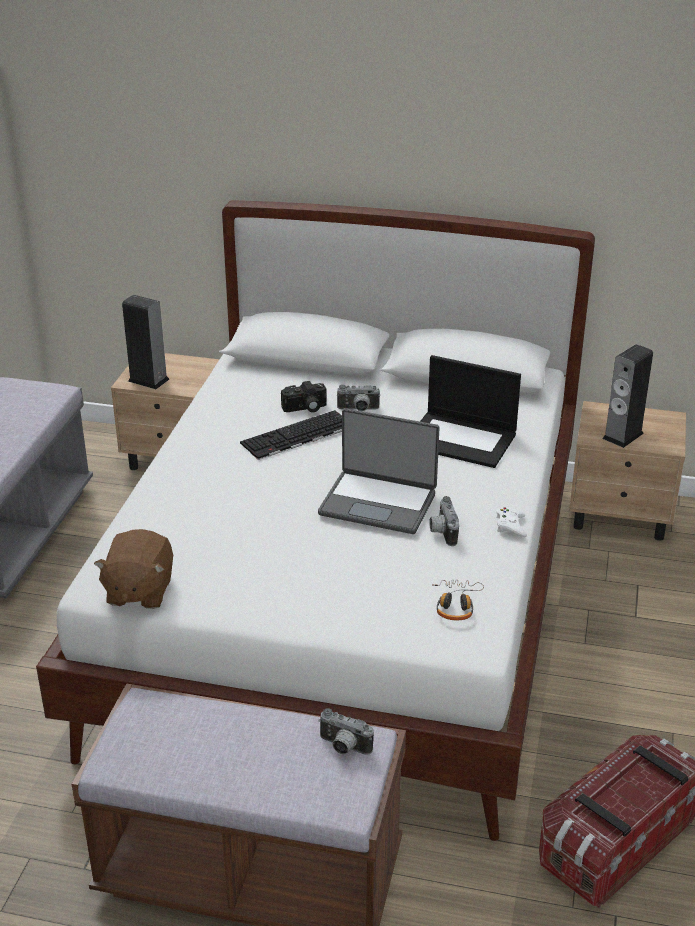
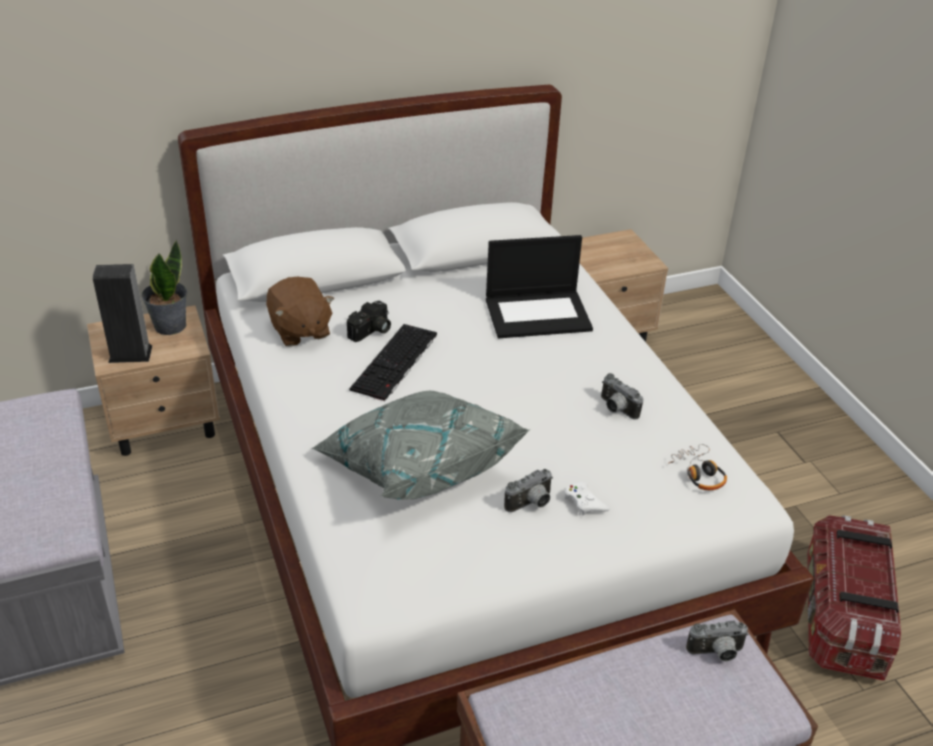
camera: 35 degrees left, 5 degrees up
(139, 591) = (418, 590): brown plush toy -> brown plush toy (299, 330)
(195, 369) = (169, 325): none -> potted plant
(230, 512) = (417, 467): none -> grey pillow
(358, 410) = (421, 316): camera -> camera (531, 504)
(378, 503) = (537, 402): laptop -> none
(511, 526) = (660, 380): white game controller -> white game controller (584, 502)
(623, 436) = (607, 265): speaker -> none

